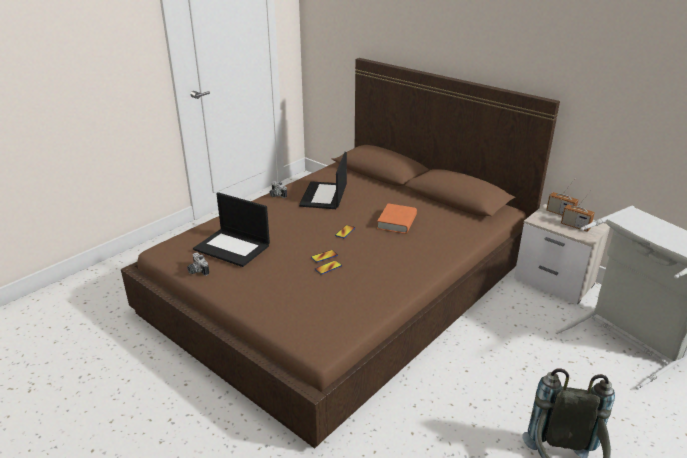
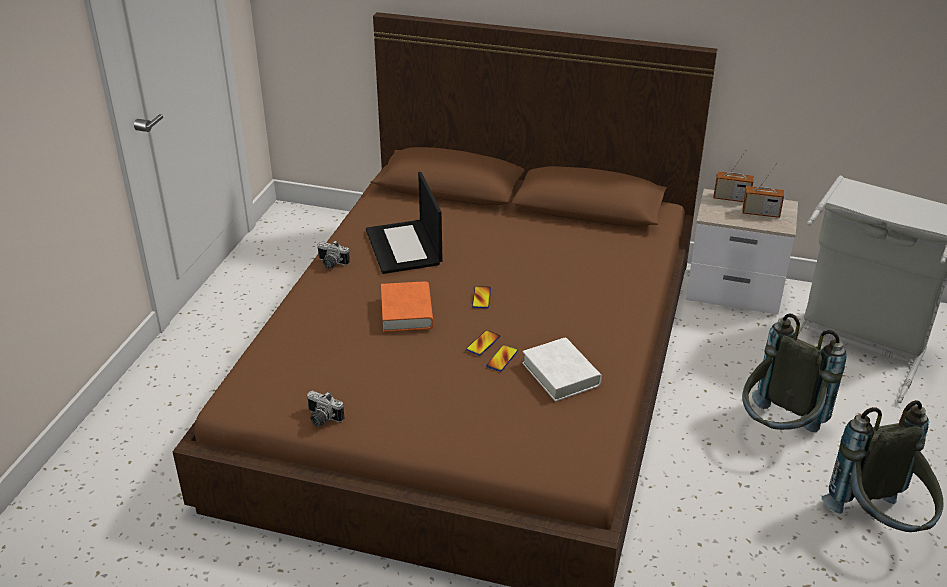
camera: 25 degrees left, 5 degrees up
(233, 247) = (345, 366): laptop -> none
(357, 286) = (561, 374): none -> white book
(397, 222) = (538, 263): orange book -> orange book (406, 312)
(523, 378) = (777, 431): none -> grey backpack

